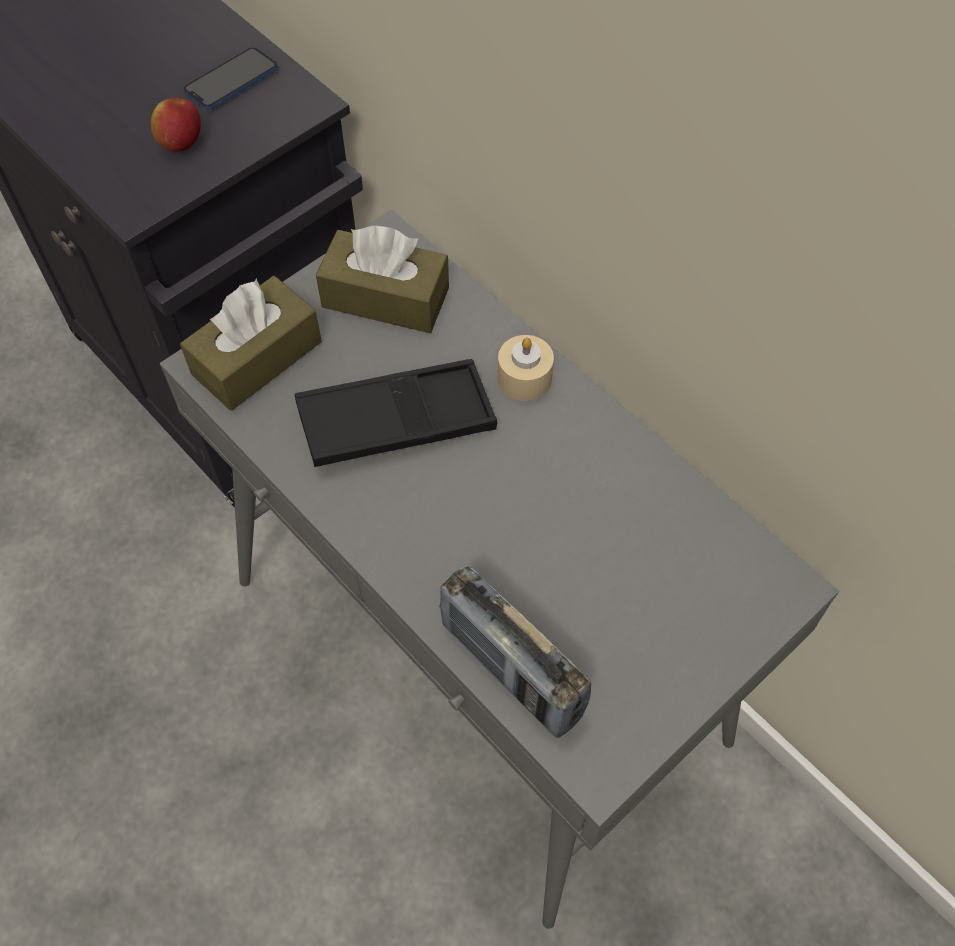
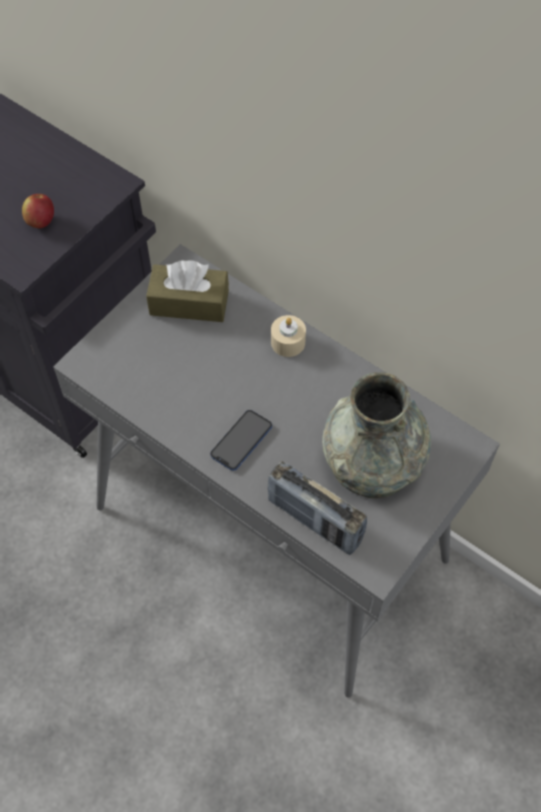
camera: 10 degrees left, 0 degrees up
(231, 81) = (63, 174): phone -> phone (241, 441)
(257, 358) = (115, 354): brown tissue box -> none
(397, 421) = (213, 381): black tray -> none
(624, 584) = (372, 459): none -> grey vase

